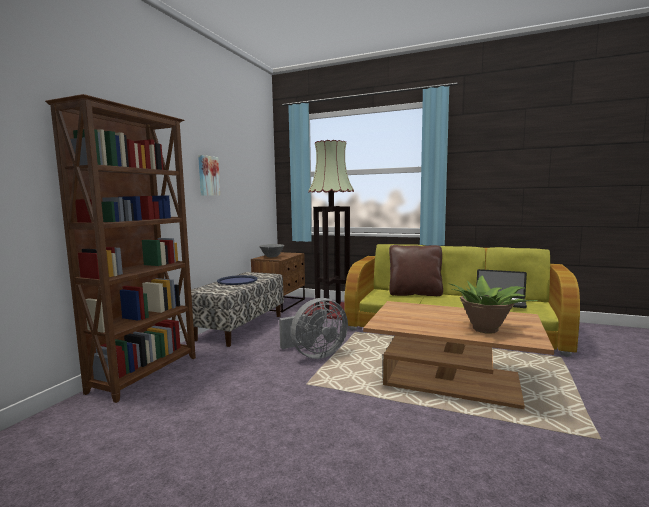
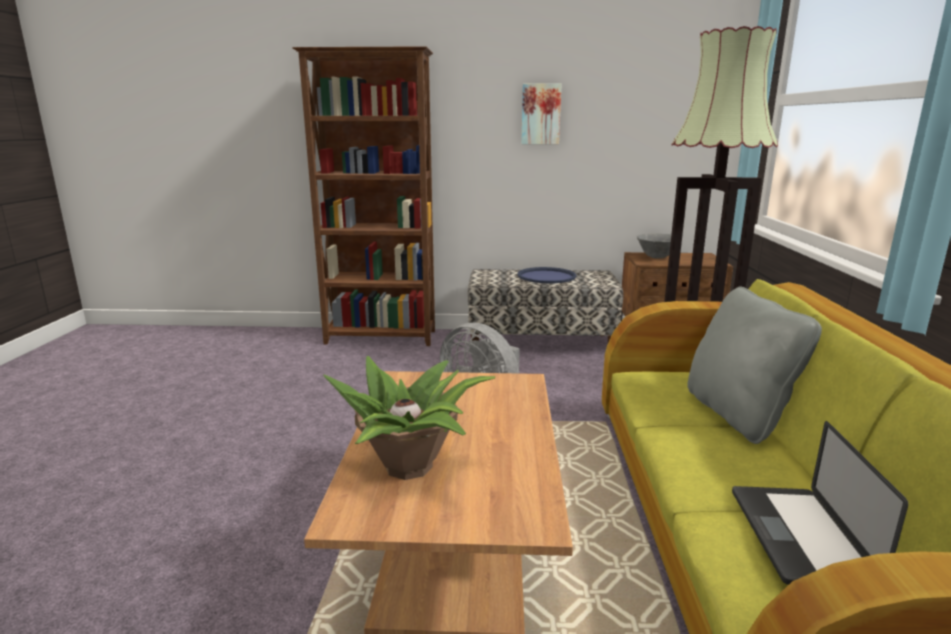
camera: 70 degrees right, 10 degrees up
(415, 294) = (737, 415): brown pillow -> grey pillow

